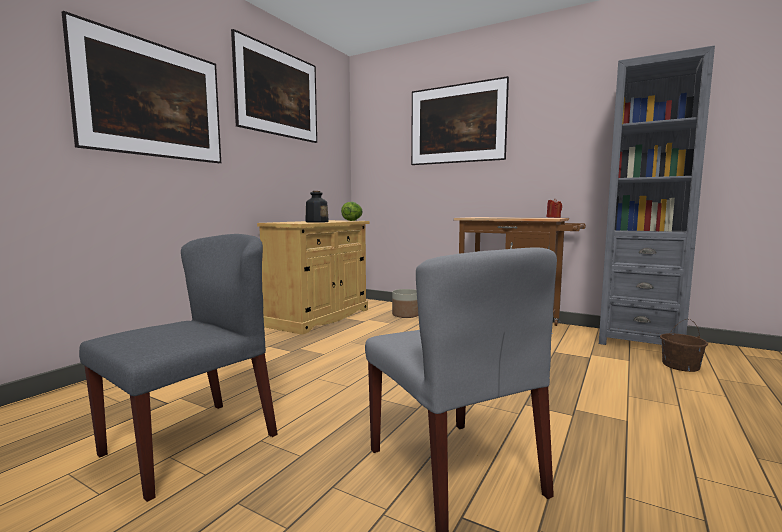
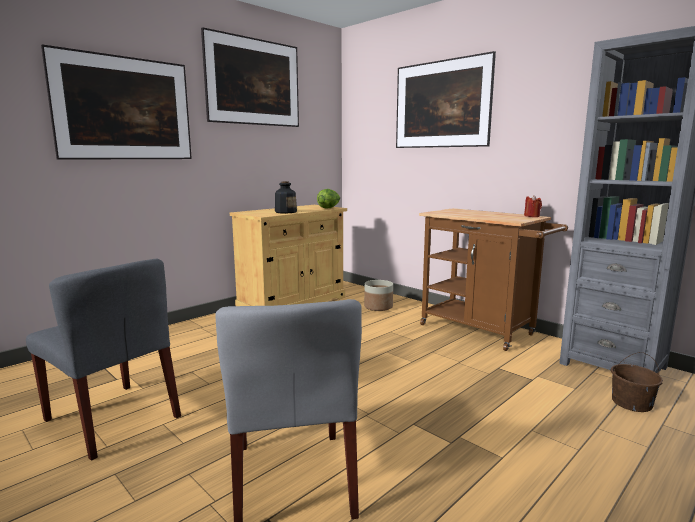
camera: 15 degrees right, 5 degrees up
(192, 443) = (113, 418): grey chair -> grey chair turned 75 degrees clockwise

